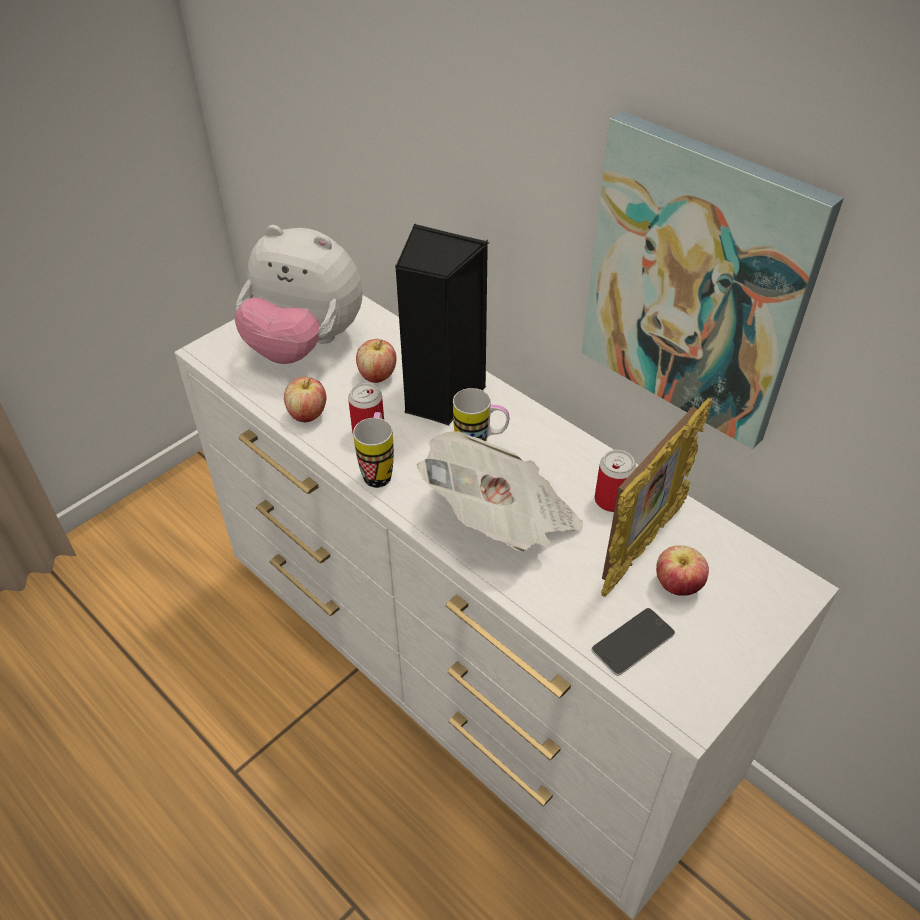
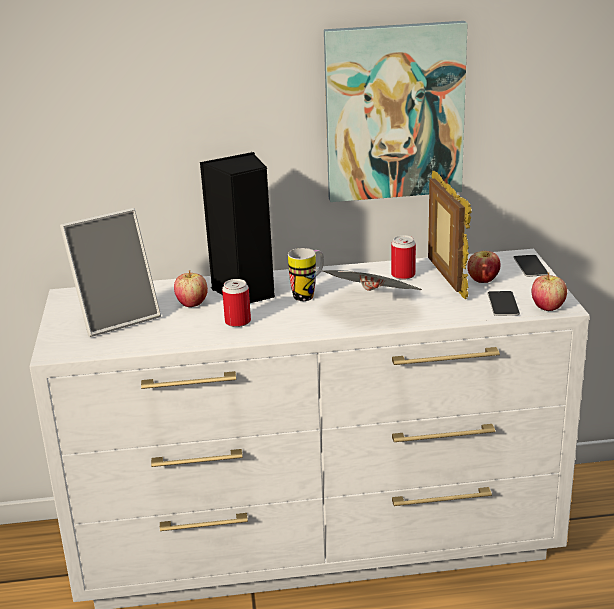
camera: 50 degrees left, 20 degrees down
(304, 345) = (117, 317): plush toy -> picture frame
(307, 415) = (187, 336): apple -> apple (547, 307)
(378, 471) = (277, 329): mug -> none
(777, 614) = (530, 266): none -> phone

